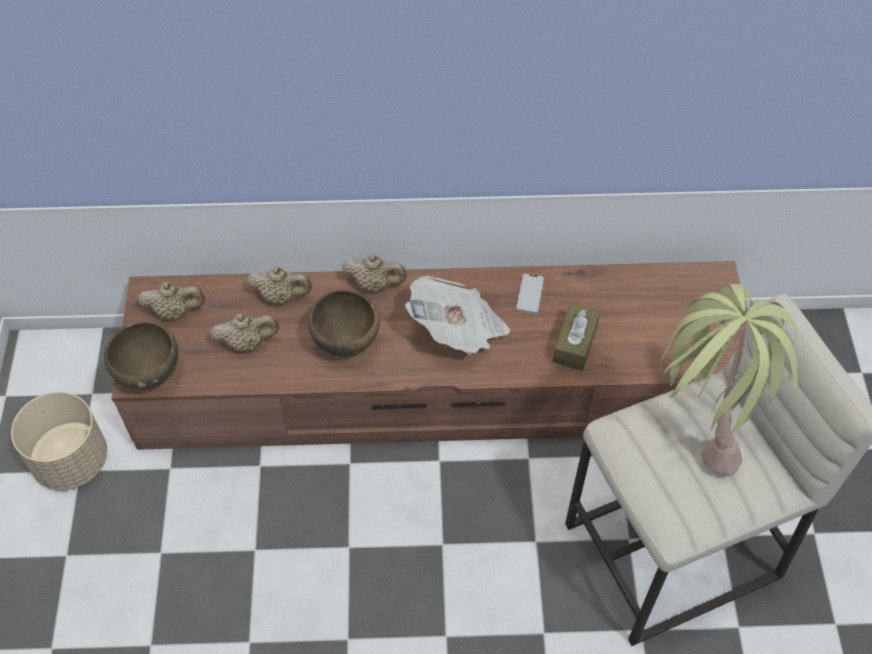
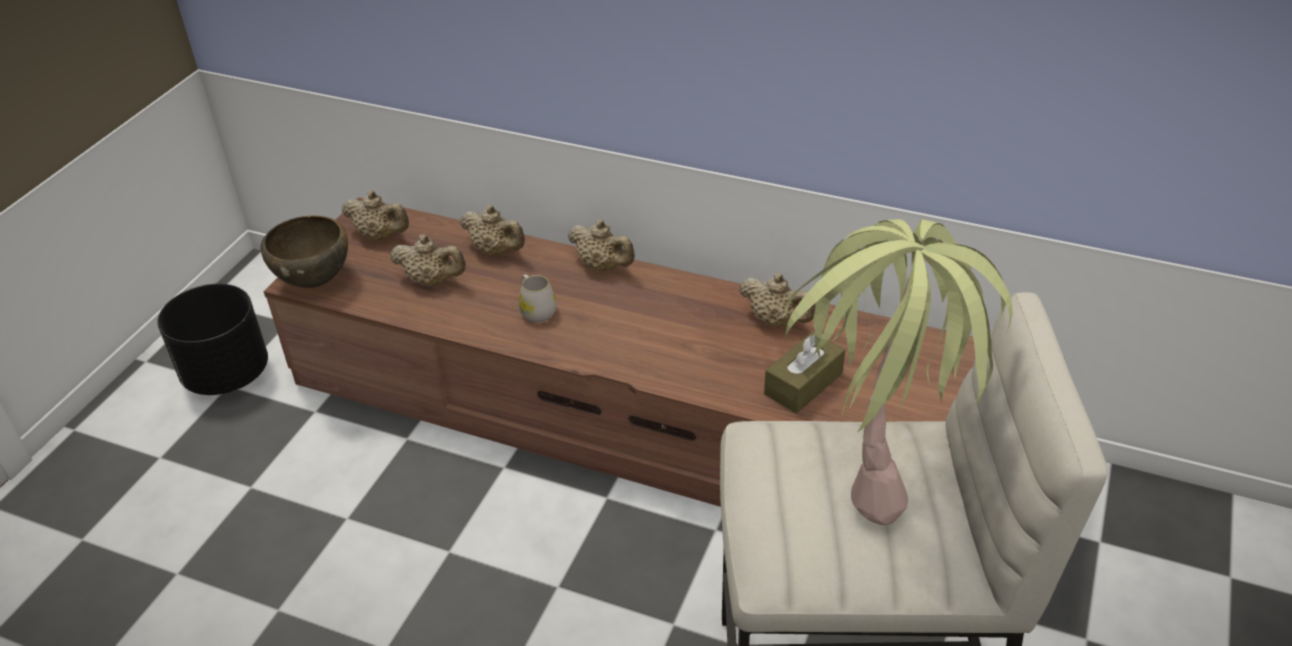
camera: 25 degrees right, 15 degrees down
(72, 461) = (227, 375): beige planter -> black planter
(347, 343) = (536, 310): brown bowl -> white mug
(458, 330) = (669, 332): newspaper -> none
(530, 294) = (776, 321): phone -> beige teapot

